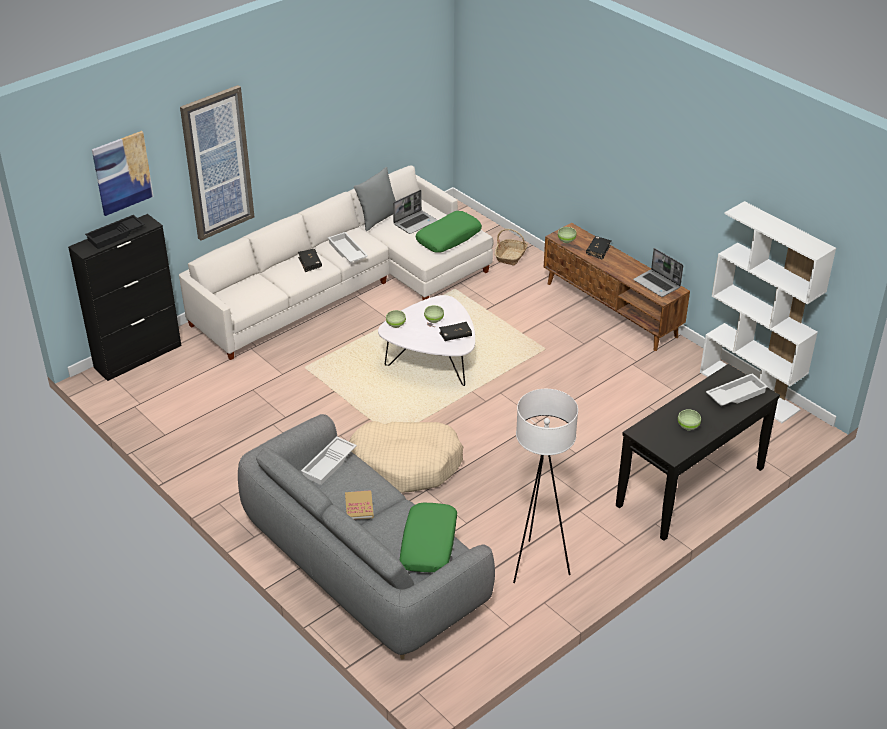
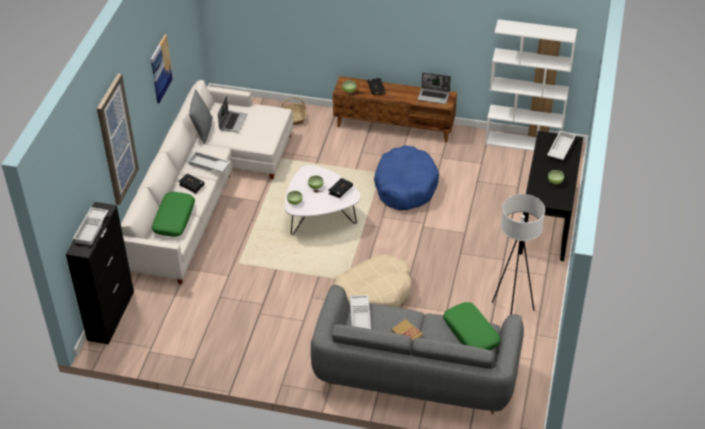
camera: 35 degrees left, 5 degrees up
(116, 235) = (92, 229): black tray -> white tray
(122, 173) = (79, 178): picture -> picture (160, 68)
(448, 238) = (266, 123): green pillow -> green pillow (174, 218)
(559, 374) = (405, 186): none -> blue dog bed

